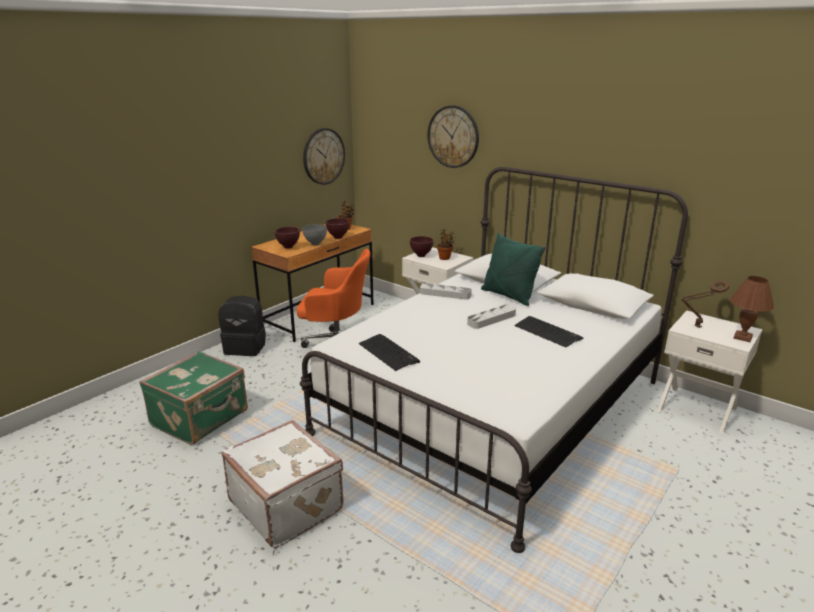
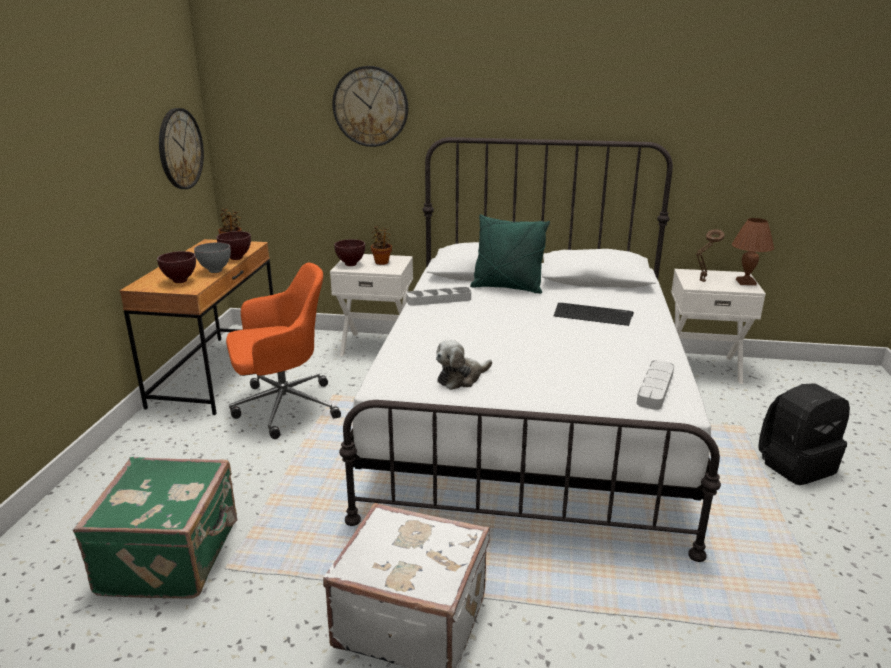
camera: 30 degrees left, 0 degrees up
(246, 347) = (148, 441): black backpack -> black backpack (795, 465)
(388, 353) = (461, 378): keyboard -> plush toy
(491, 319) = (522, 315): grey tray -> grey tray (655, 388)

